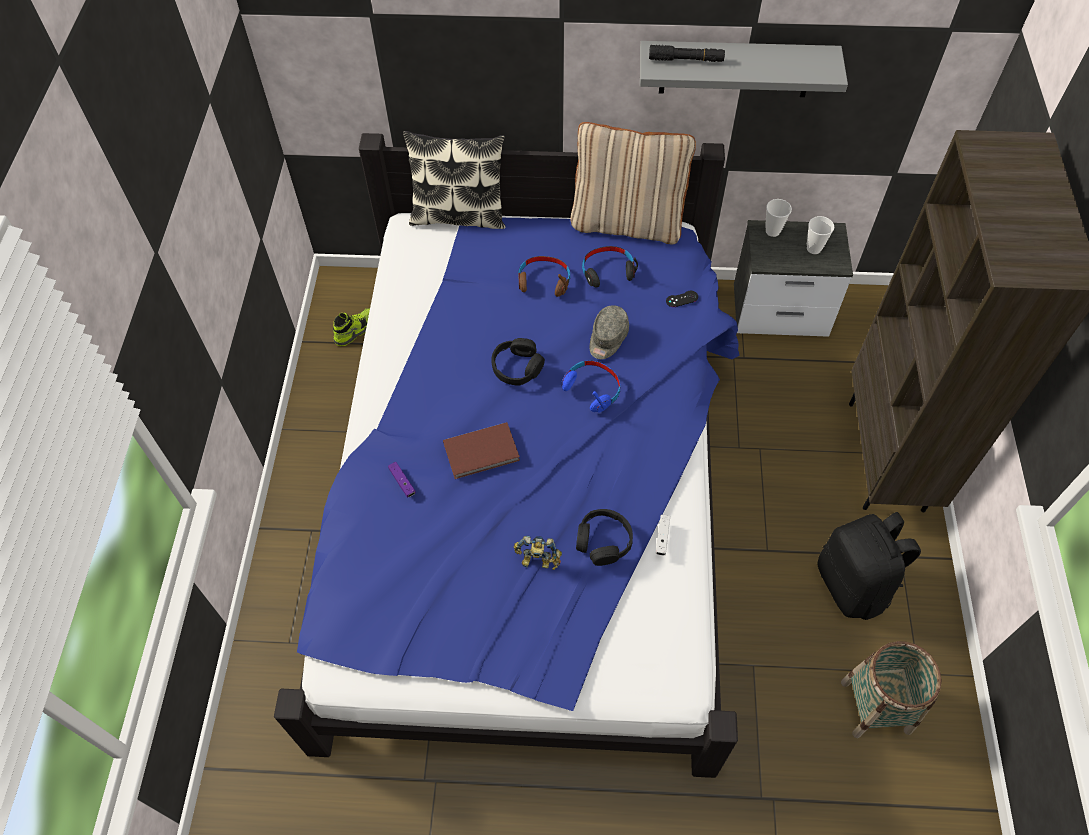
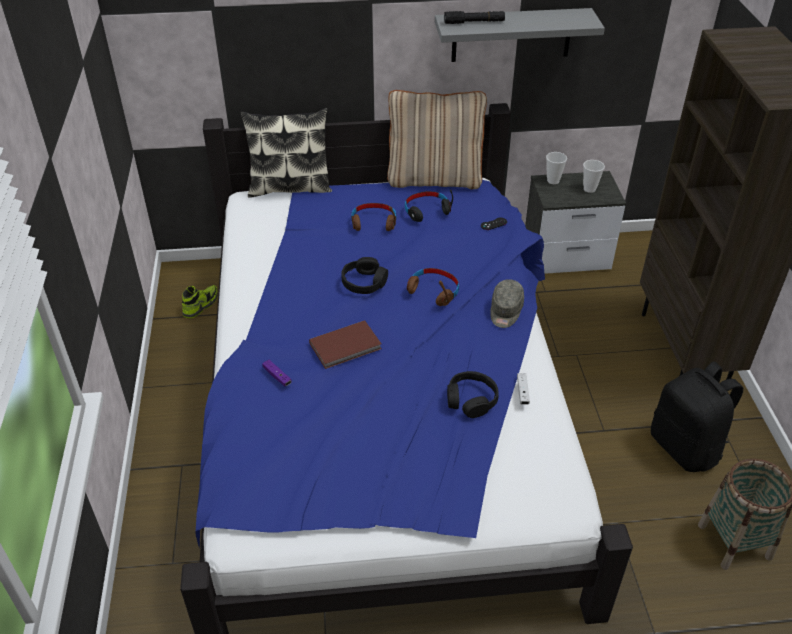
camera: 10 degrees left, 15 degrees down
(537, 562) = (415, 422): toy robot -> none
(592, 389) = (434, 291): blue headphones -> brown headphones
(607, 339) = (438, 255): grey cap -> grey cap (505, 311)

